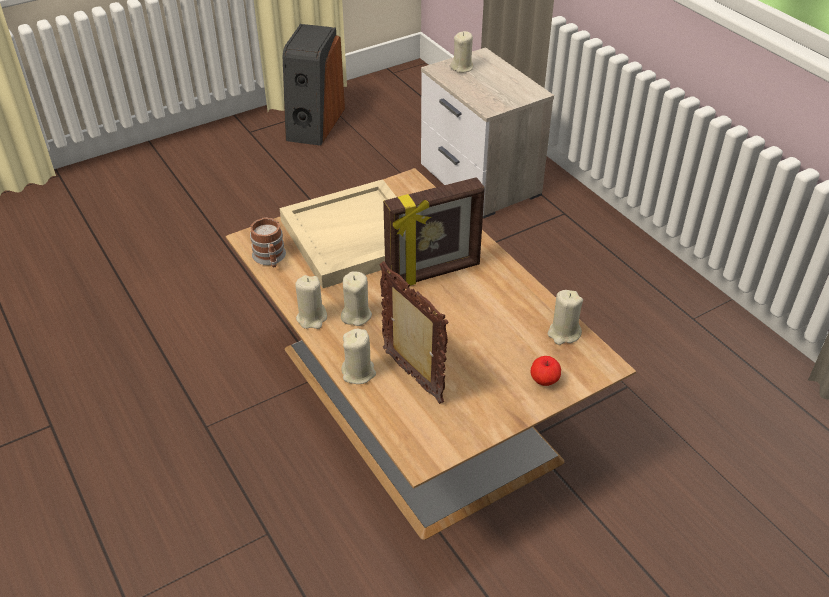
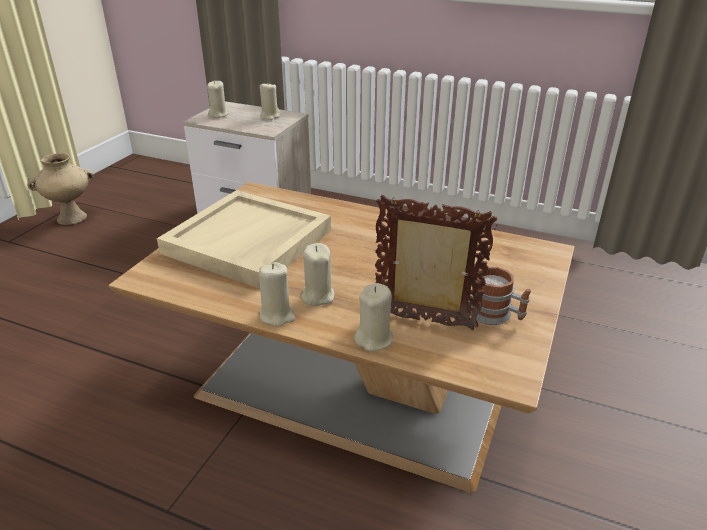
camera: 35 degrees left, 10 degrees down
(270, 258) = (180, 285): mug -> mug (496, 315)
(314, 124) = (72, 217): speaker -> beige vase
(433, 273) = (349, 242): picture frame -> none
(544, 381) = (526, 278): apple -> none
(563, 333) = (497, 242): beige candle -> beige candle (270, 116)

